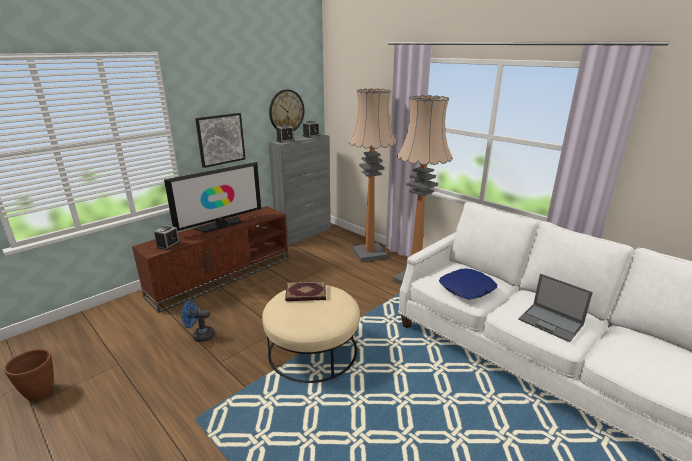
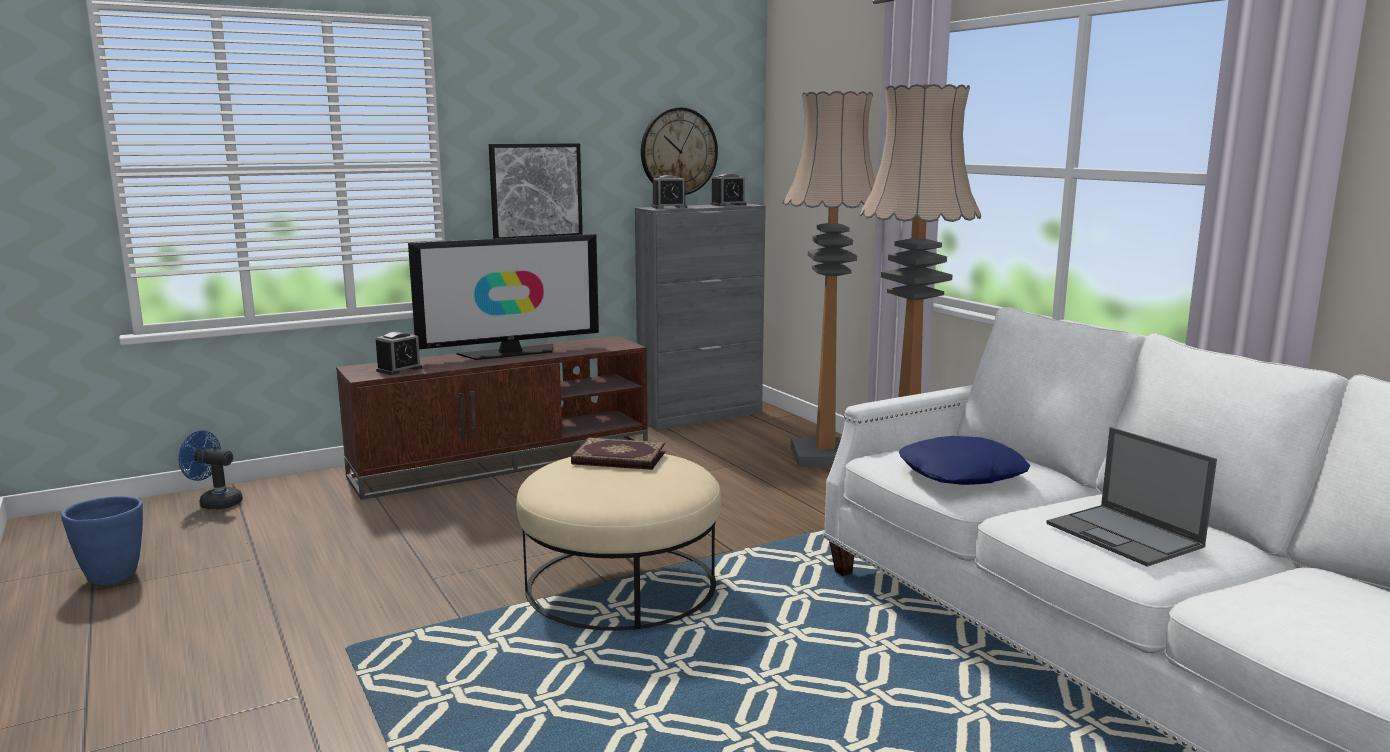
camera: 15 degrees right, 10 degrees down
(40, 392) = (113, 577): brown planter -> blue planter
(199, 336) = (416, 538): blue fan -> blue fan (215, 503)

